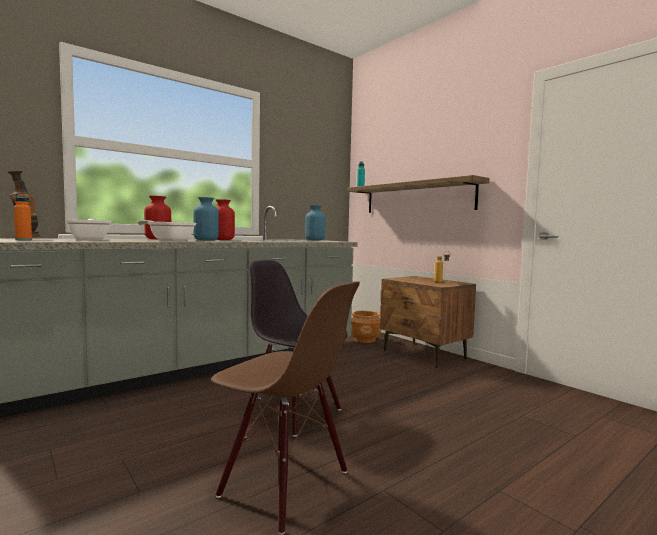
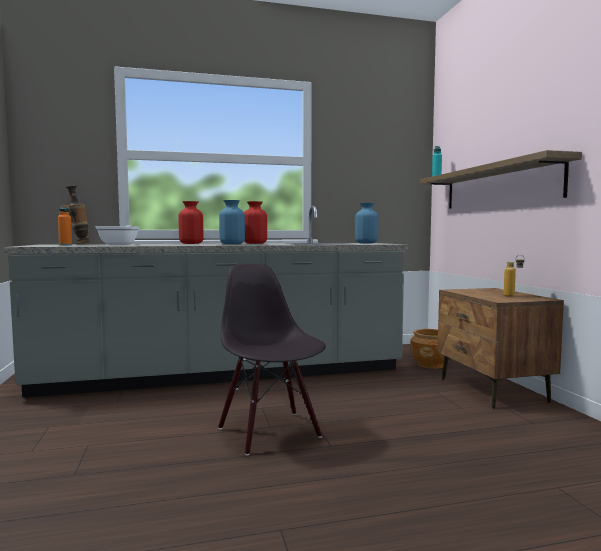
camera: 25 degrees right, 0 degrees up
(169, 241) = (185, 245): frying pan -> none
(284, 484) = (190, 498): brown chair -> none

